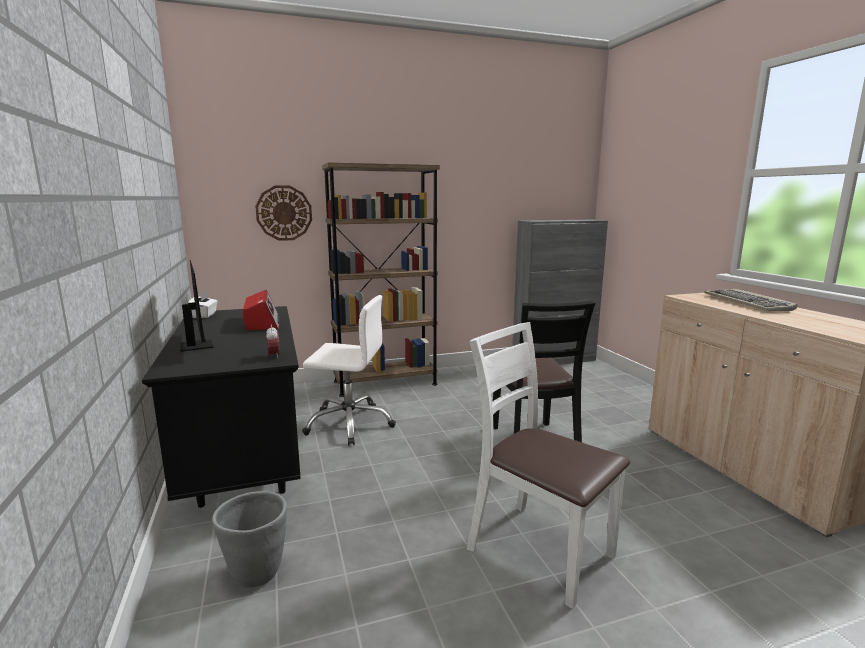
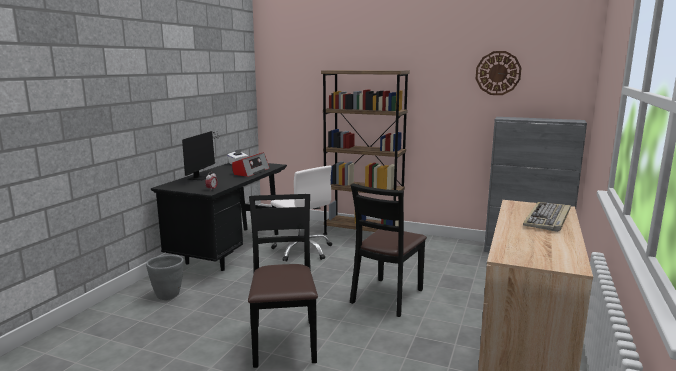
camera: 40 degrees right, 0 degrees up
(284, 213) = (311, 102): wall clock -> wall clock (498, 73)
(539, 550) = (284, 342): white chair -> black chair

